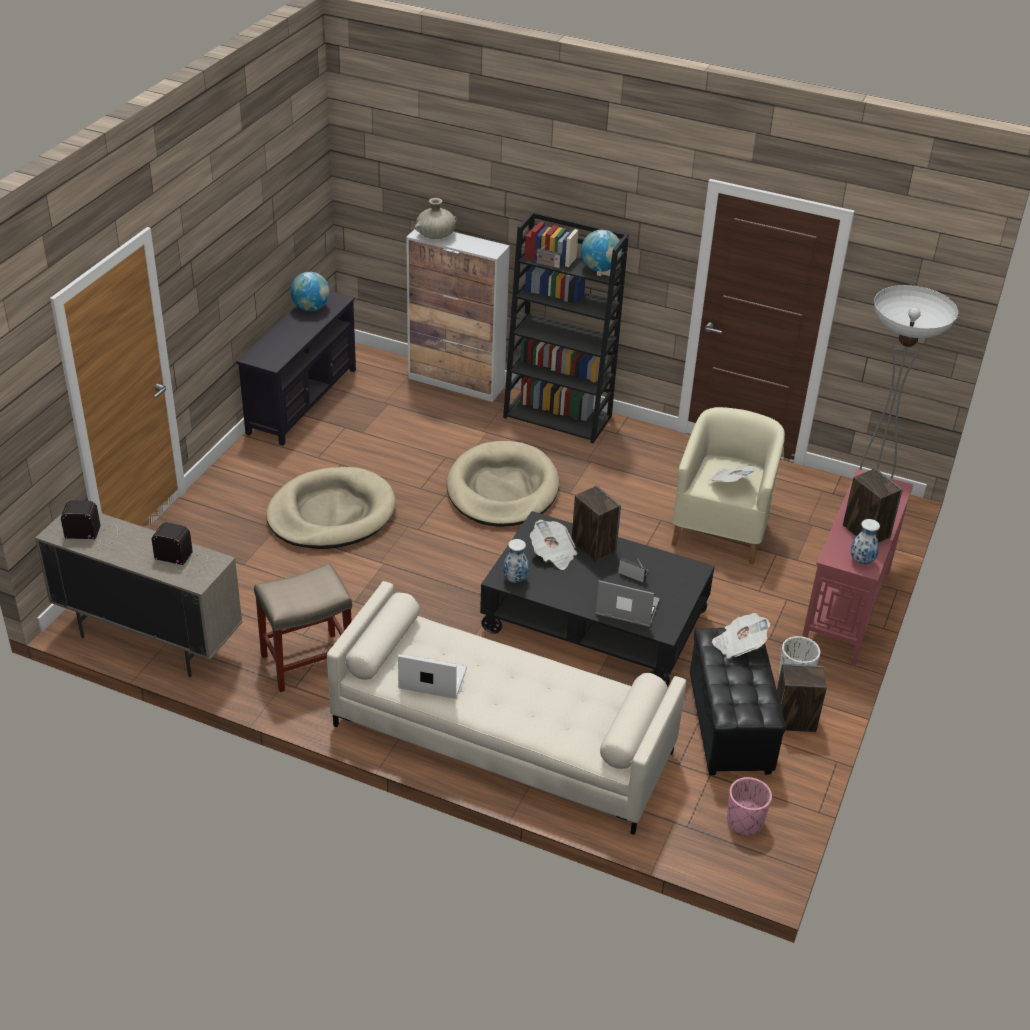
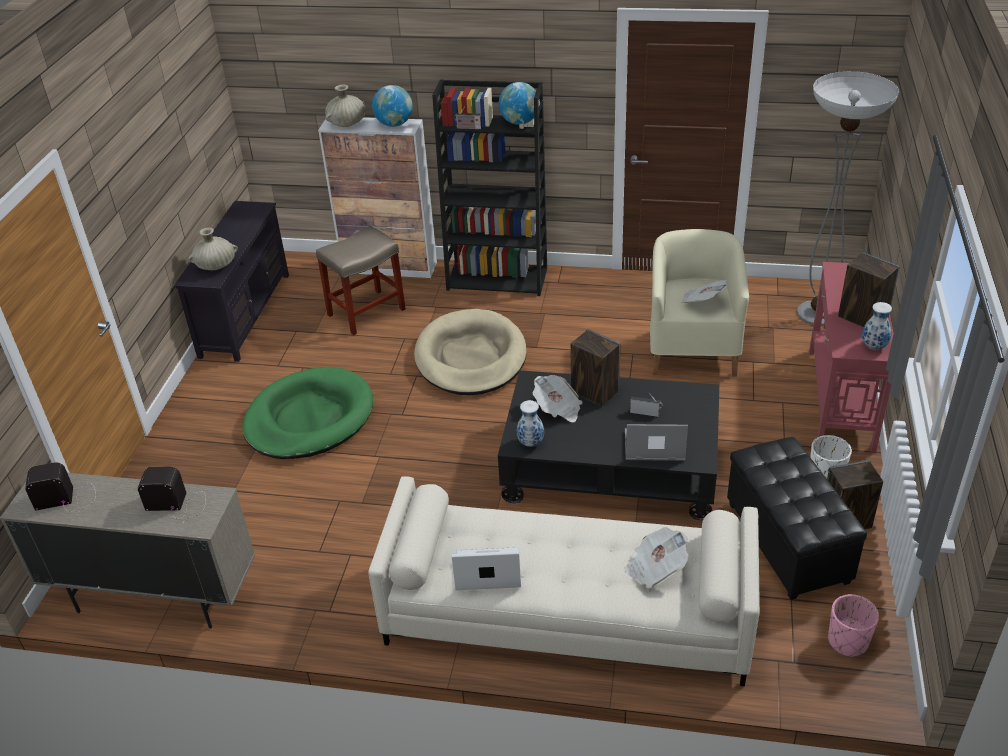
camera: 10 degrees left, 0 degrees up
(279, 350) = (216, 266): none -> beige vase
(308, 661) = (334, 579): beige stool -> beige stool (367, 311)
(311, 308) = (235, 220): globe -> globe (394, 124)
(331, 514) = (309, 418): beige dog bed -> green dog bed
(738, 645) = (783, 459): newspaper -> newspaper (655, 568)

